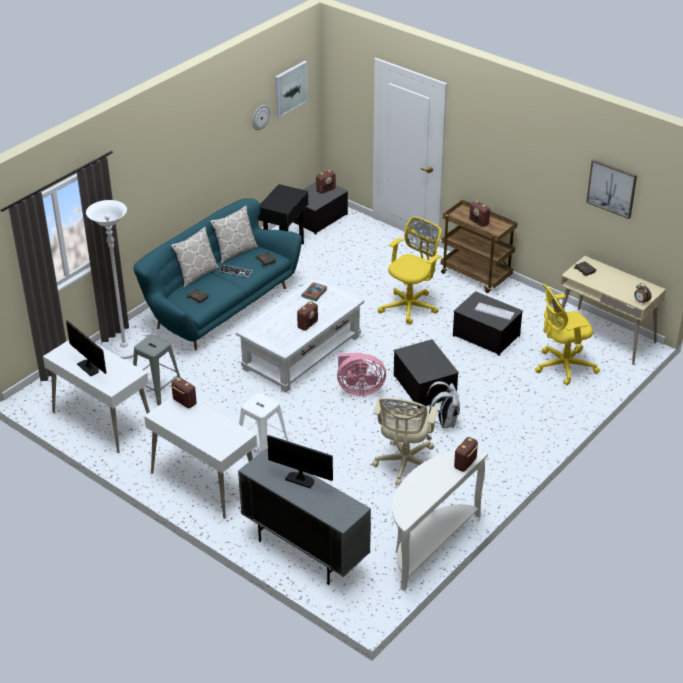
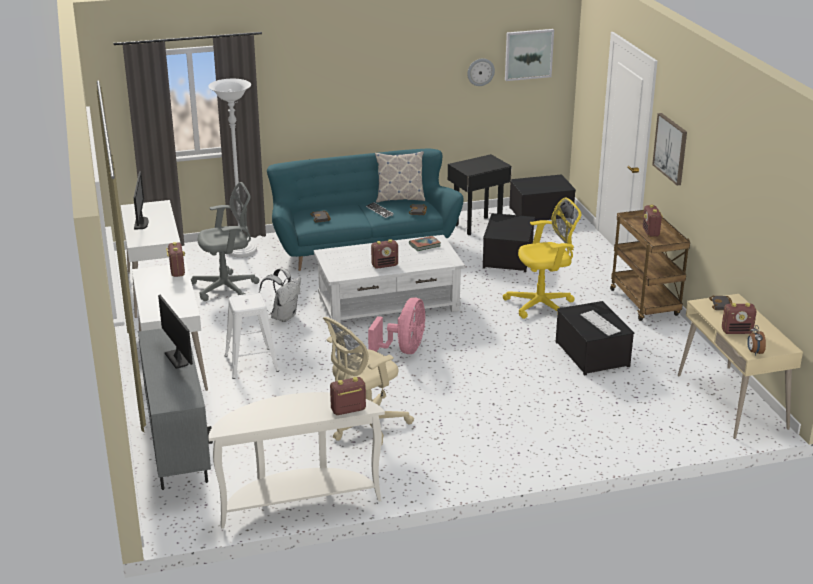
camera: 35 degrees right, 10 degrees down
(158, 391) = (228, 287): grey stool -> grey office chair
(196, 275) = (343, 204): pillow -> none
(326, 189) = (554, 183): radio -> radio (737, 331)
(359, 389) = (403, 350): pink fan -> pink fan turned 105 degrees counterclockwise
(425, 386) = (472, 372): storage box -> storage box (508, 257)
(444, 422) = (453, 407): white backpack -> white backpack (283, 316)
(562, 366) = (644, 410): yellow office chair -> none
(612, 188) = (769, 202): picture -> picture (671, 148)

